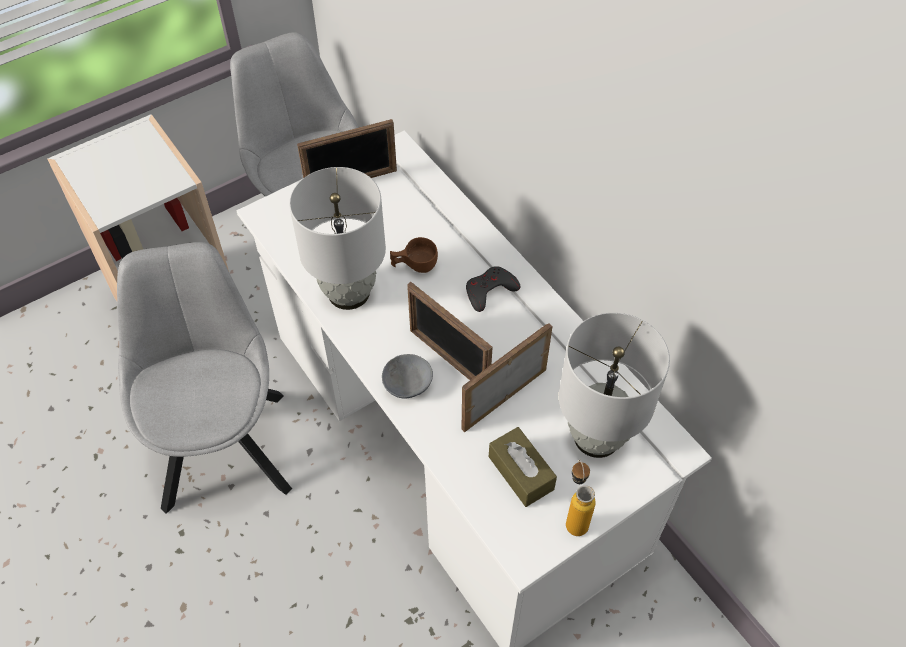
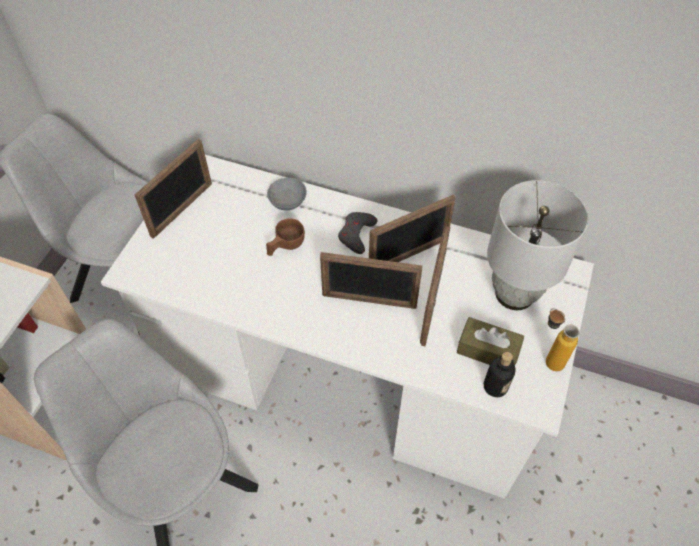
camera: 35 degrees left, 0 degrees up
(348, 292) = (251, 294): white table lamp -> none
(407, 385) = (355, 337): grey bowl -> grey bowl (288, 201)
(498, 509) = (495, 386): none -> bottle
(523, 339) = (408, 255): none -> picture frame

